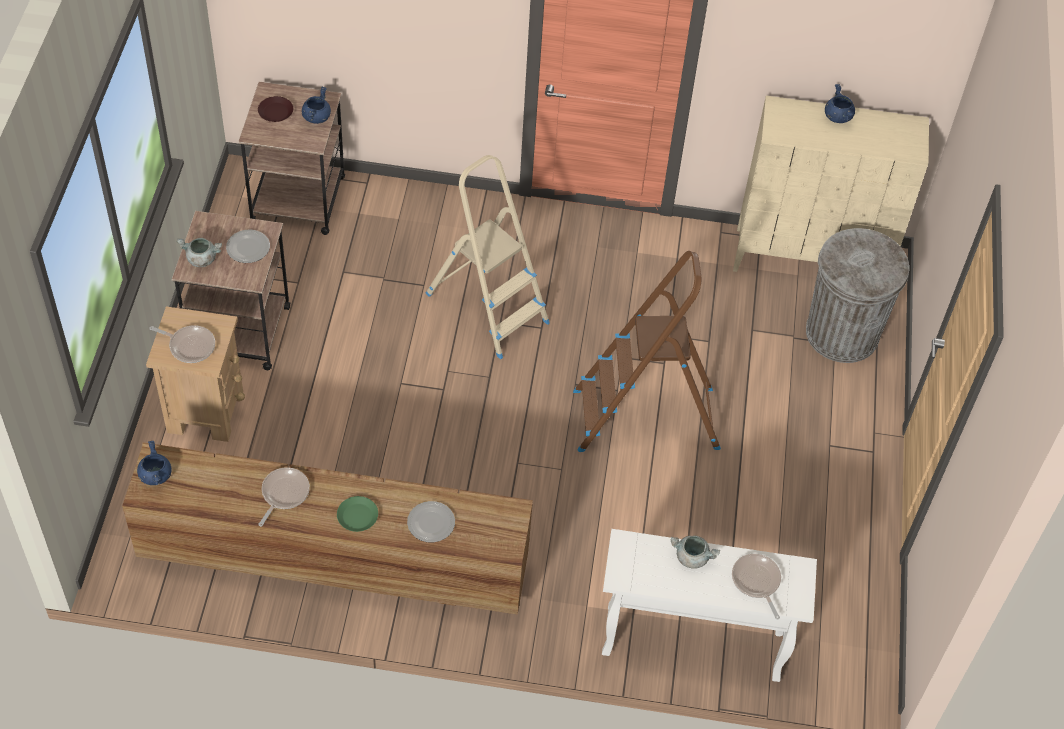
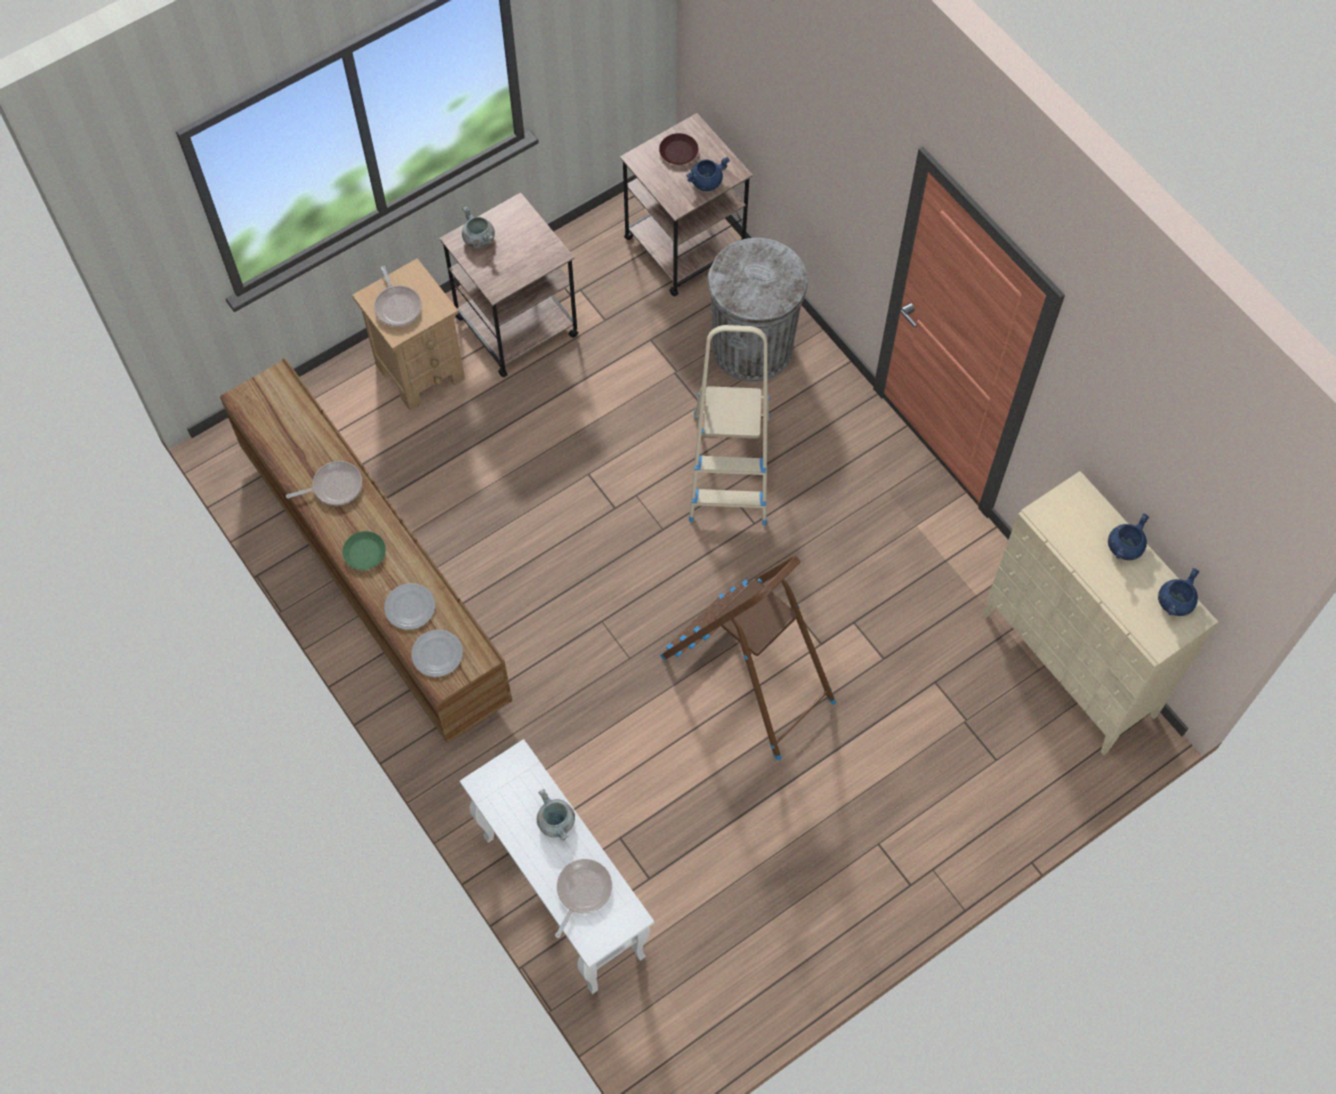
camera: 50 degrees right, 10 degrees up
(155, 475) = (266, 392): blue cooking pot -> blue cooking pot (1174, 602)
(247, 248) = (523, 257): plate -> plate (436, 654)
(842, 333) = (1015, 757): grey trash can -> grey trash can (753, 347)

